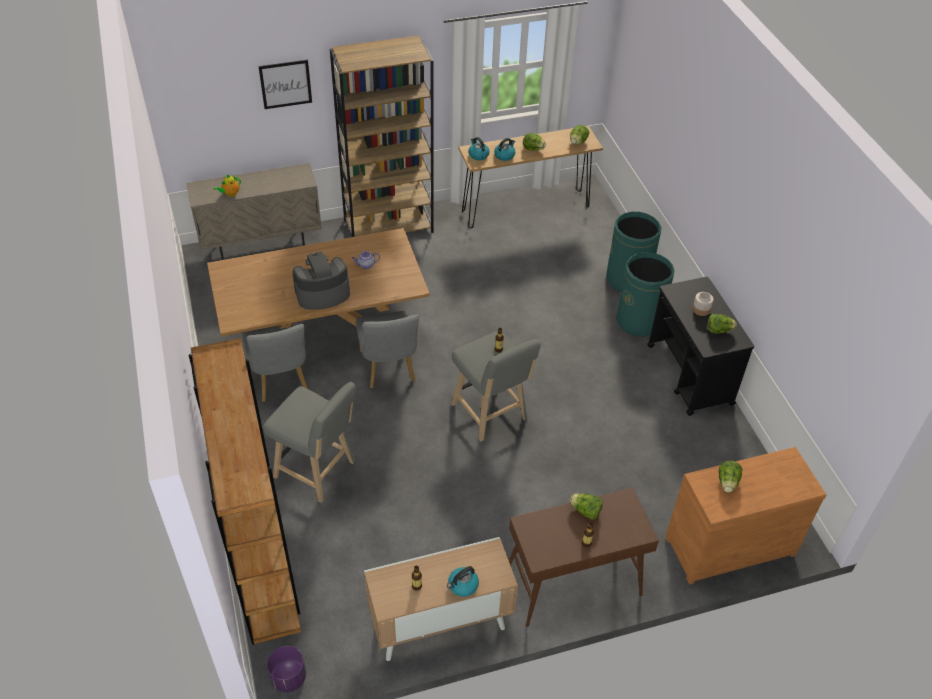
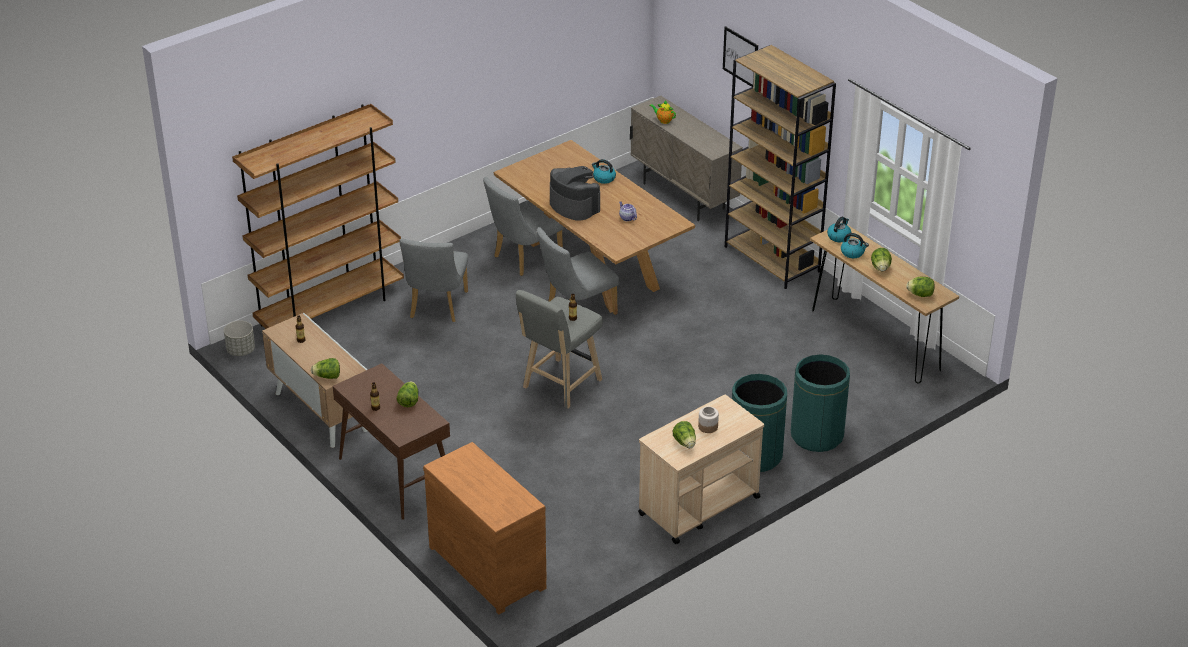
camera: 70 degrees right, 10 degrees down
(288, 677) = (241, 350): purple planter -> grey planter
(318, 472) = (436, 308): grey stool -> grey chair
(462, 586) = (312, 362): kettle -> kettle (603, 178)
(690, 375) = (698, 506): black cart -> beige cart
(727, 482) = (475, 468): lettuce -> lettuce (327, 376)

